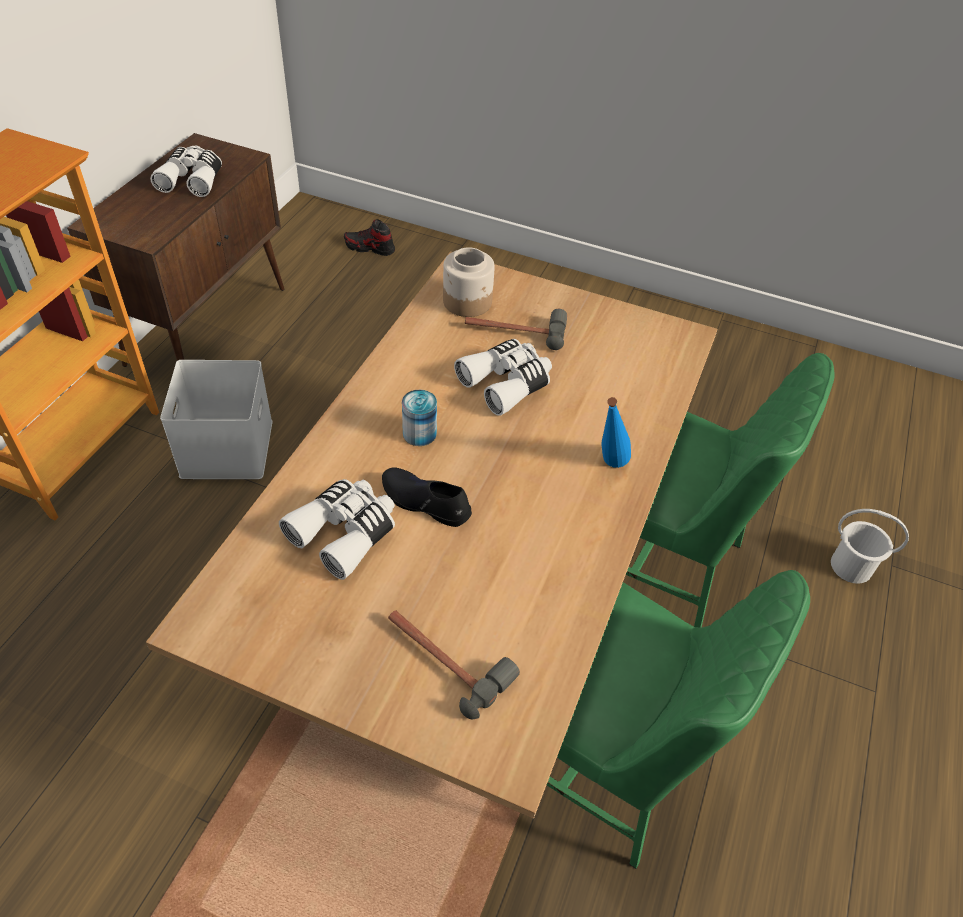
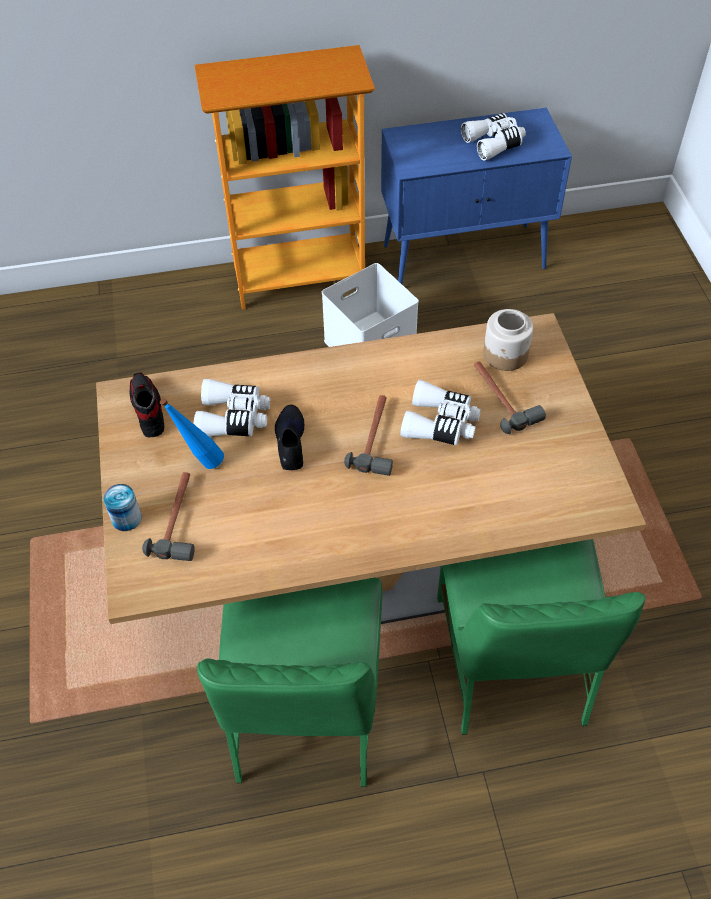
camera: 60 degrees right, 5 degrees up
(208, 325) = (465, 257): brown cabinet -> blue cabinet
(369, 248) = (650, 283): shoe -> shoe (147, 410)
(419, 433) = (347, 404): can -> can (126, 518)
(482, 435) = (376, 437): none -> hammer
(607, 468) = (409, 524): blue bottle -> blue bottle (200, 461)
(851, 565) = (647, 832): white bucket -> none

